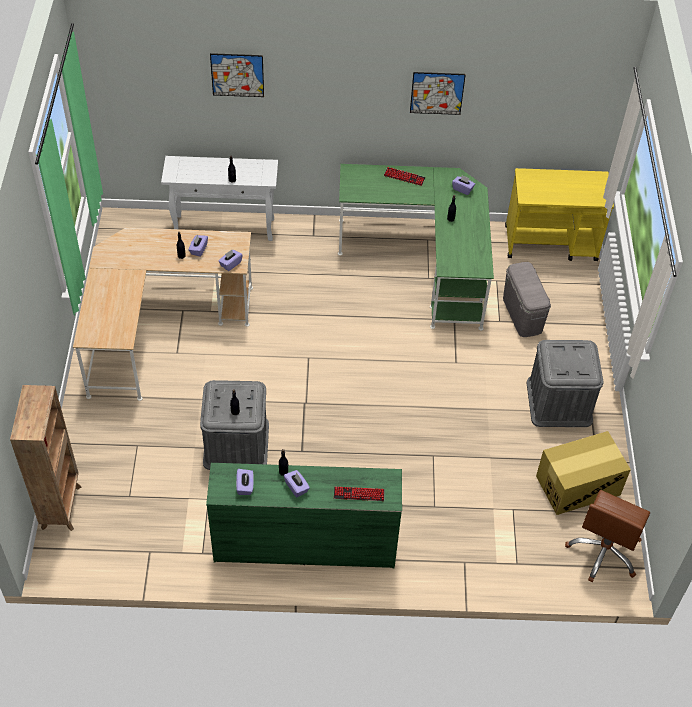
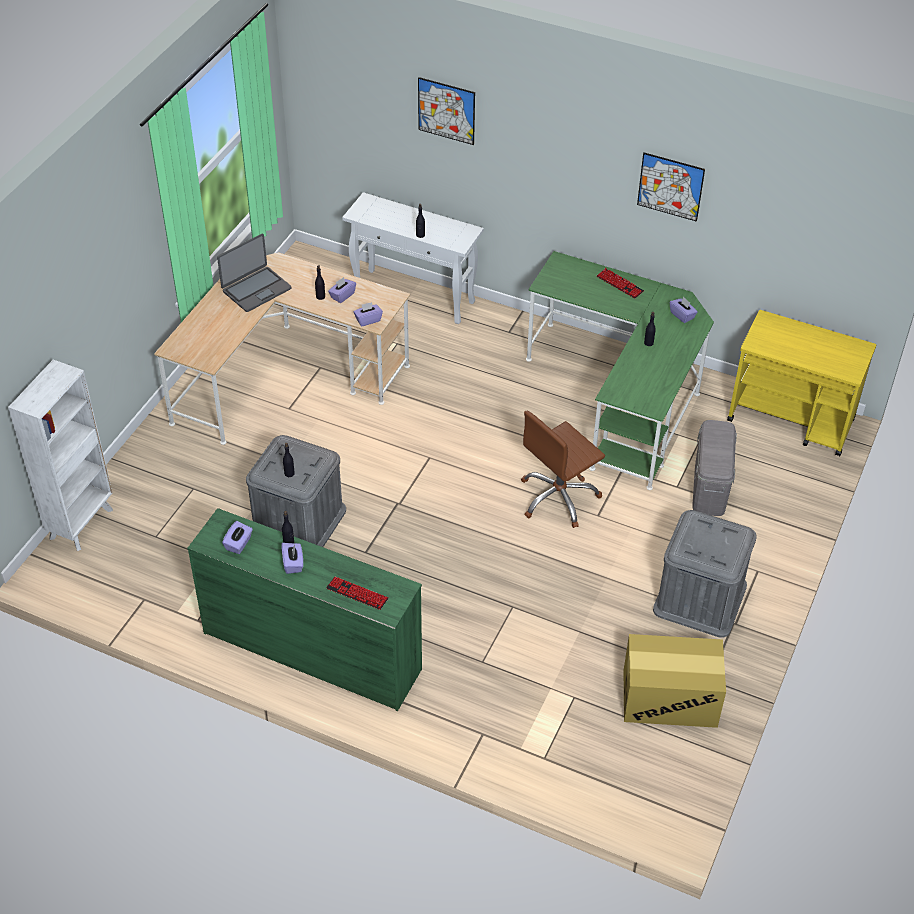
camera: 25 degrees right, 5 degrees down
(62, 506) = (82, 523): brown bookcase -> white bookcase
(125, 265) = (256, 289): none -> laptop
(603, 552) = (658, 784): brown office chair -> brown office chair (558, 498)

